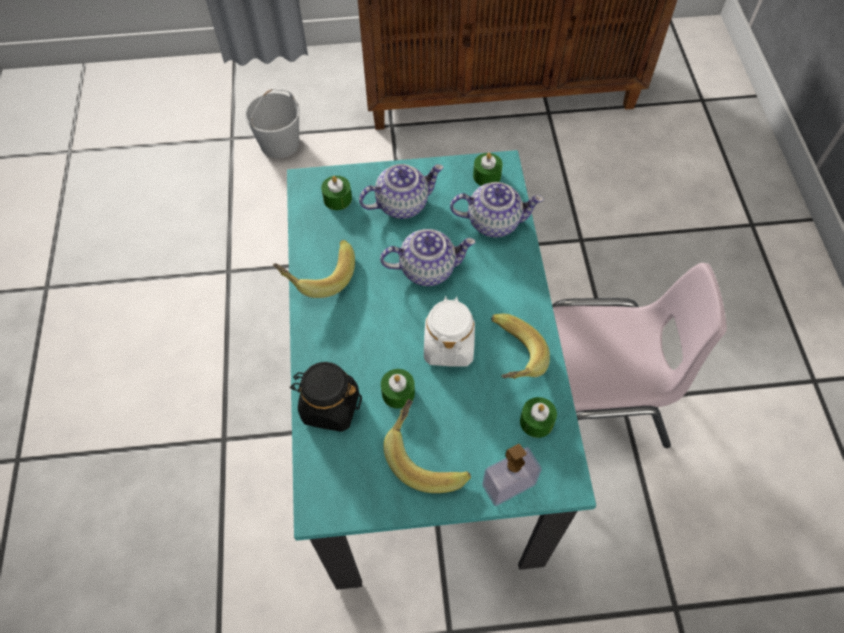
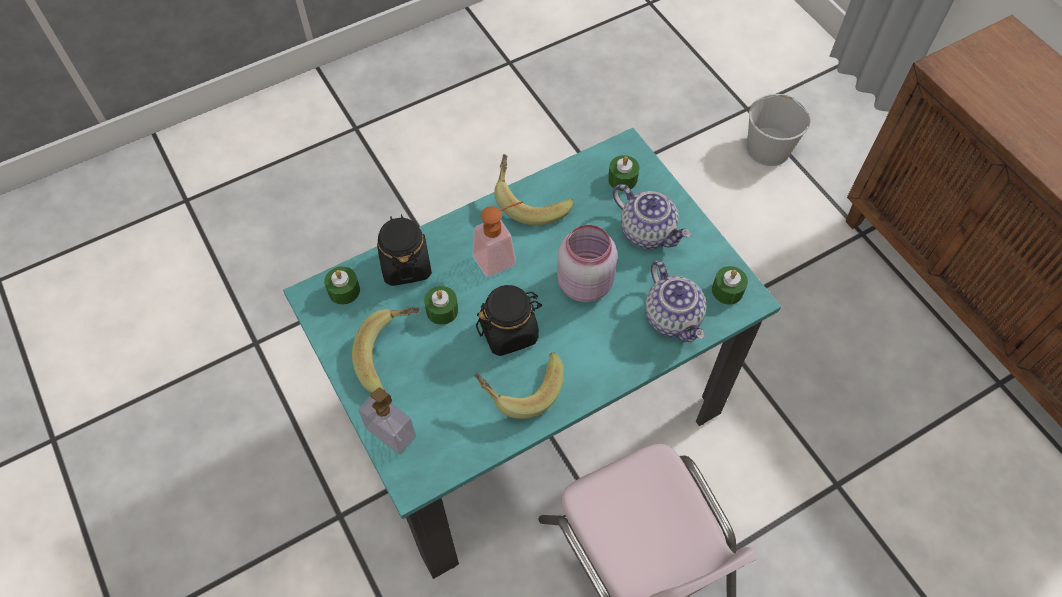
camera: 65 degrees right, 0 degrees up
(366, 322) = (501, 257): none -> soap dispenser
(428, 268) = (585, 282): teapot -> pink jar
(448, 346) = (509, 331): white jar -> black jar
(536, 421) = (464, 434): green candle -> green candle (344, 290)

